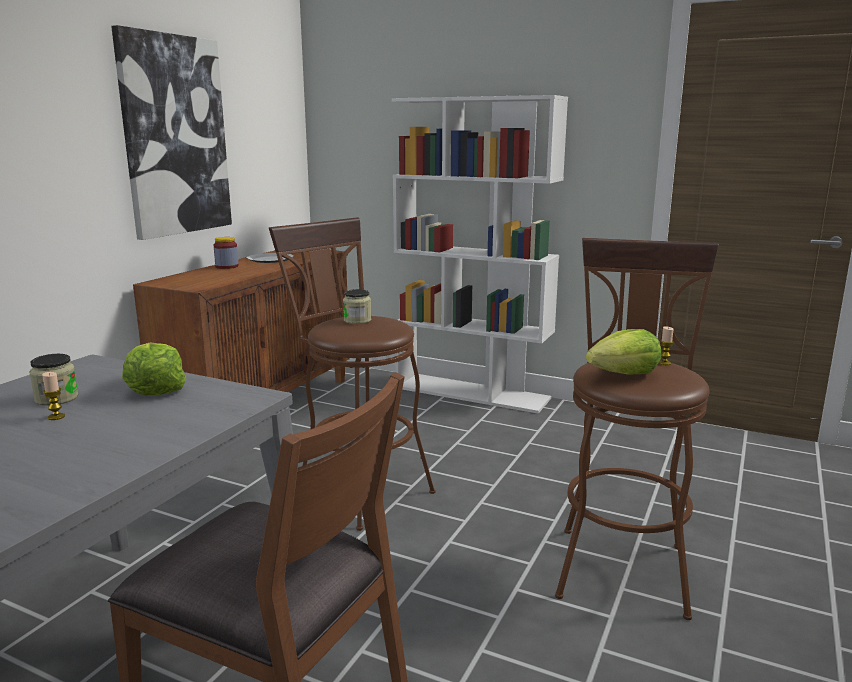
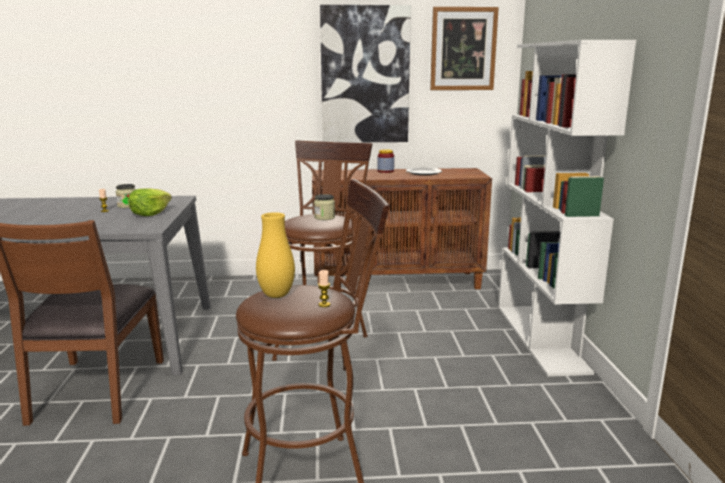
camera: 60 degrees right, 0 degrees up
(263, 102) = (463, 49): none -> picture
(624, 374) = (276, 295): lettuce -> yellow vase

